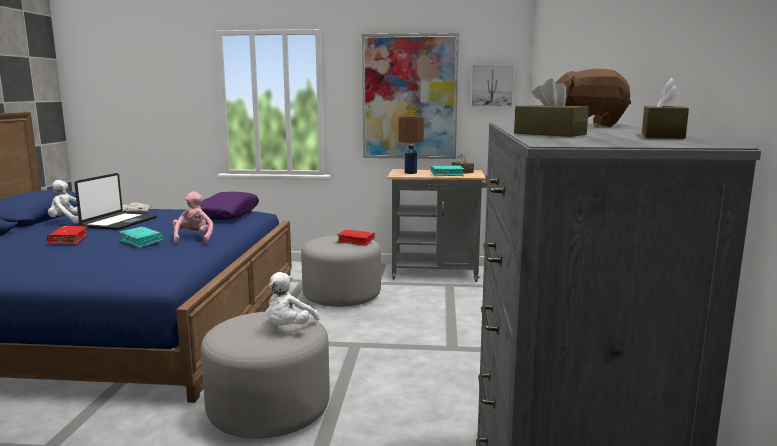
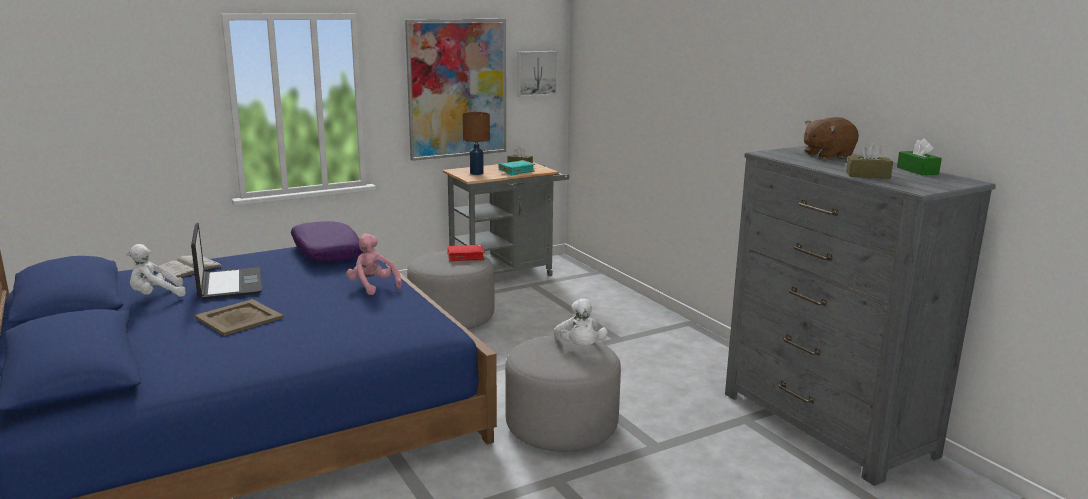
camera: 35 degrees left, 5 degrees up
(68, 240) = (239, 317): red book -> beige tray
(141, 242) = (331, 301): turquoise book -> none
(662, 135) = (917, 171): brown tissue box -> green tissue box

